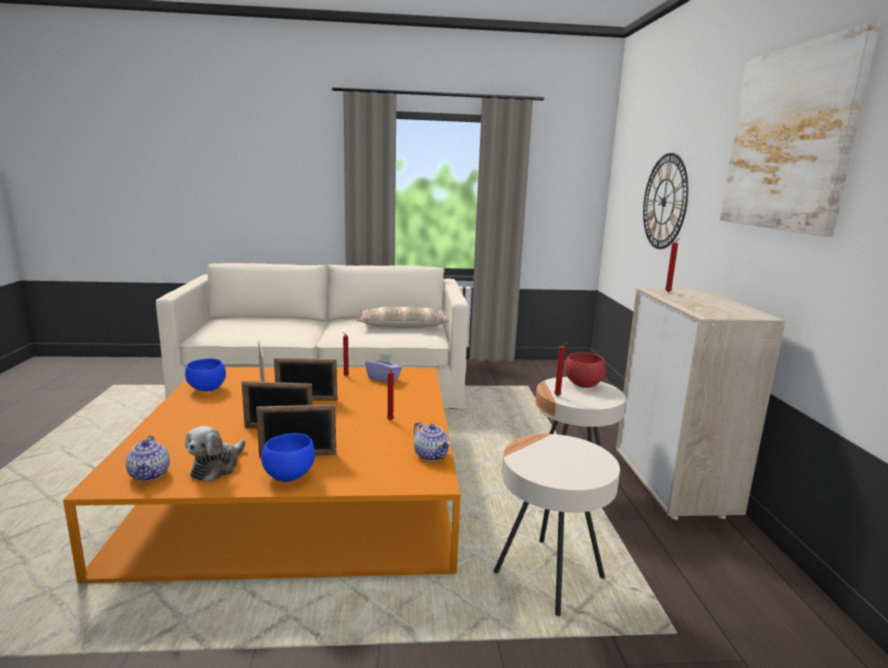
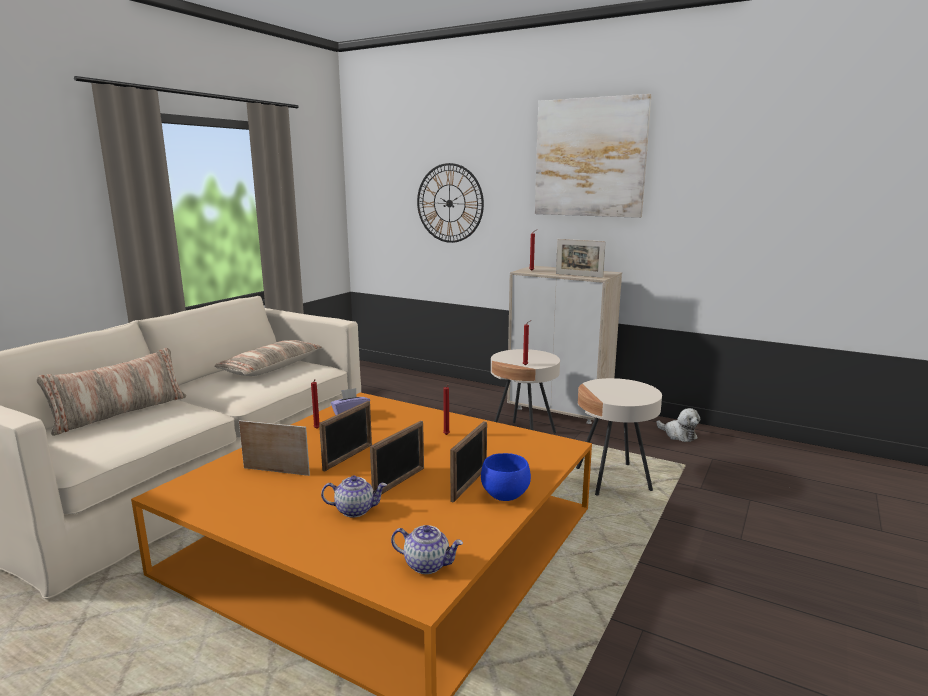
camera: 55 degrees left, 0 degrees up
(208, 389) = (229, 503): blue bowl -> none
(217, 467) = (450, 525): plush toy -> plush toy (678, 435)
(276, 321) = (120, 413): none -> pillow
(431, 455) = (527, 436): teapot -> teapot (355, 510)
(583, 385) = (515, 354): red bowl -> none
(696, 308) = (579, 275): none -> picture frame

